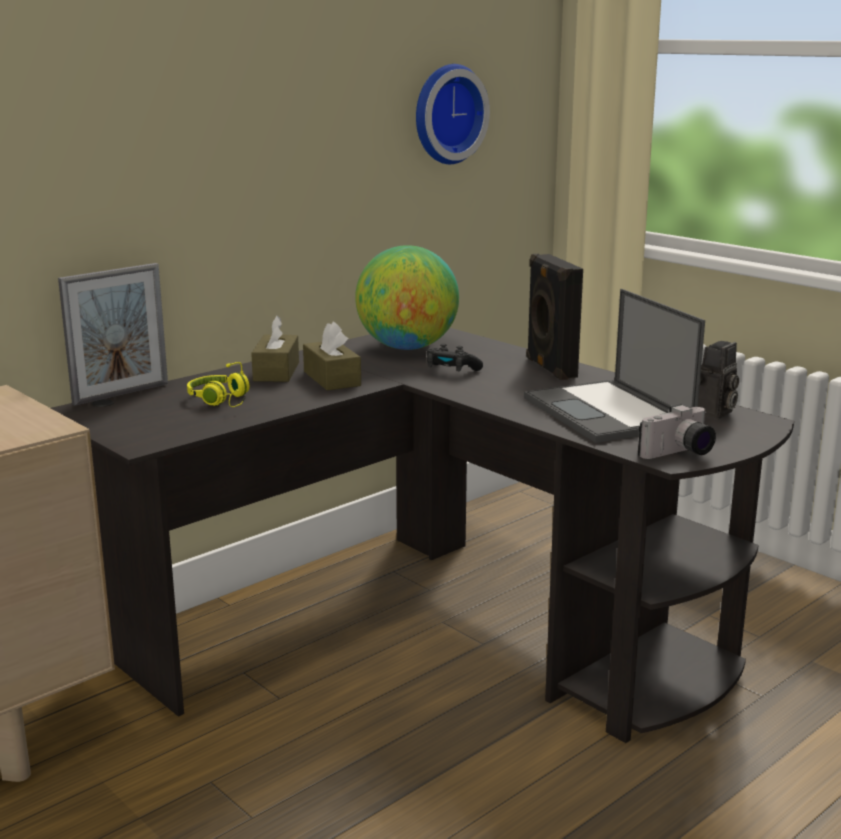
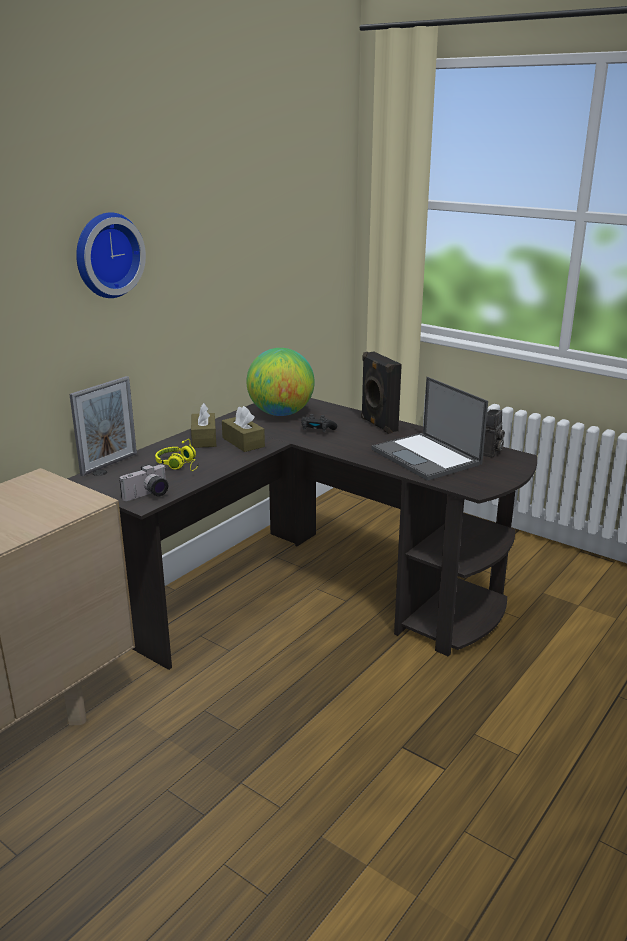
camera: 10 degrees left, 5 degrees up
(446, 114) = (291, 253): wall clock -> wall clock (106, 255)
(679, 454) = (479, 485): camera -> camera (148, 495)

